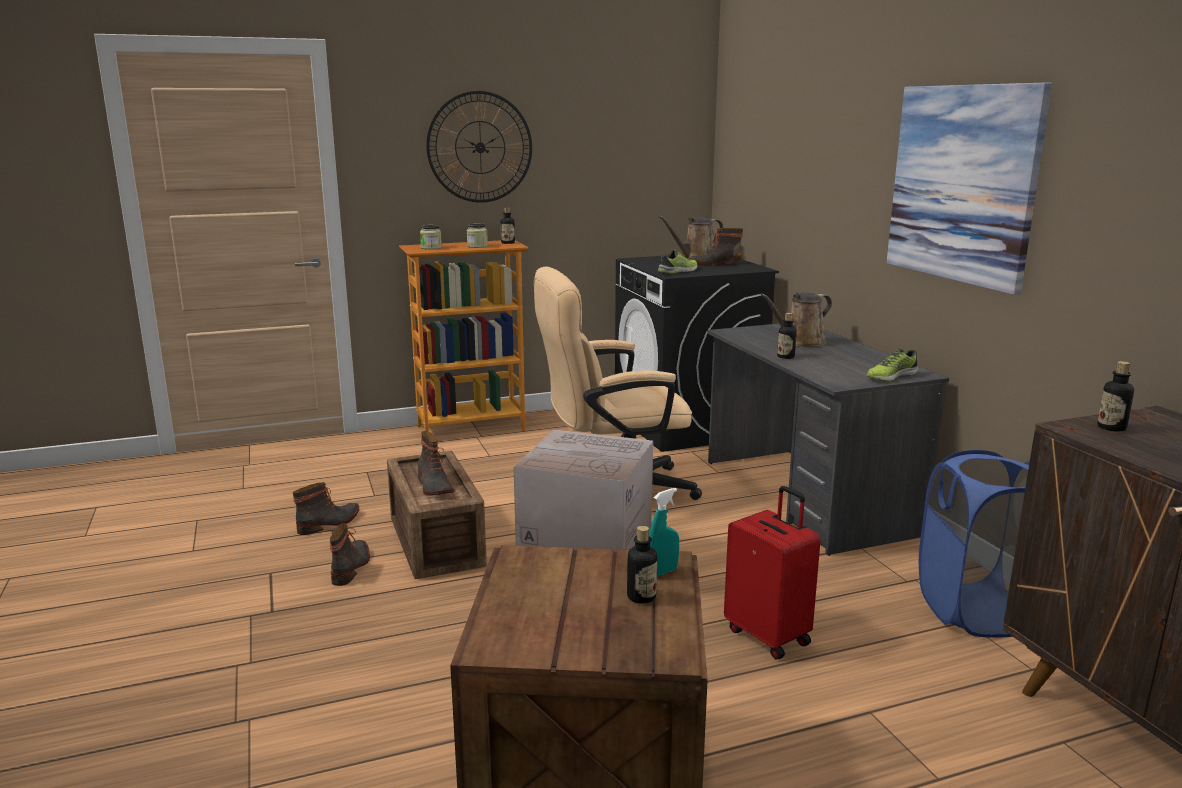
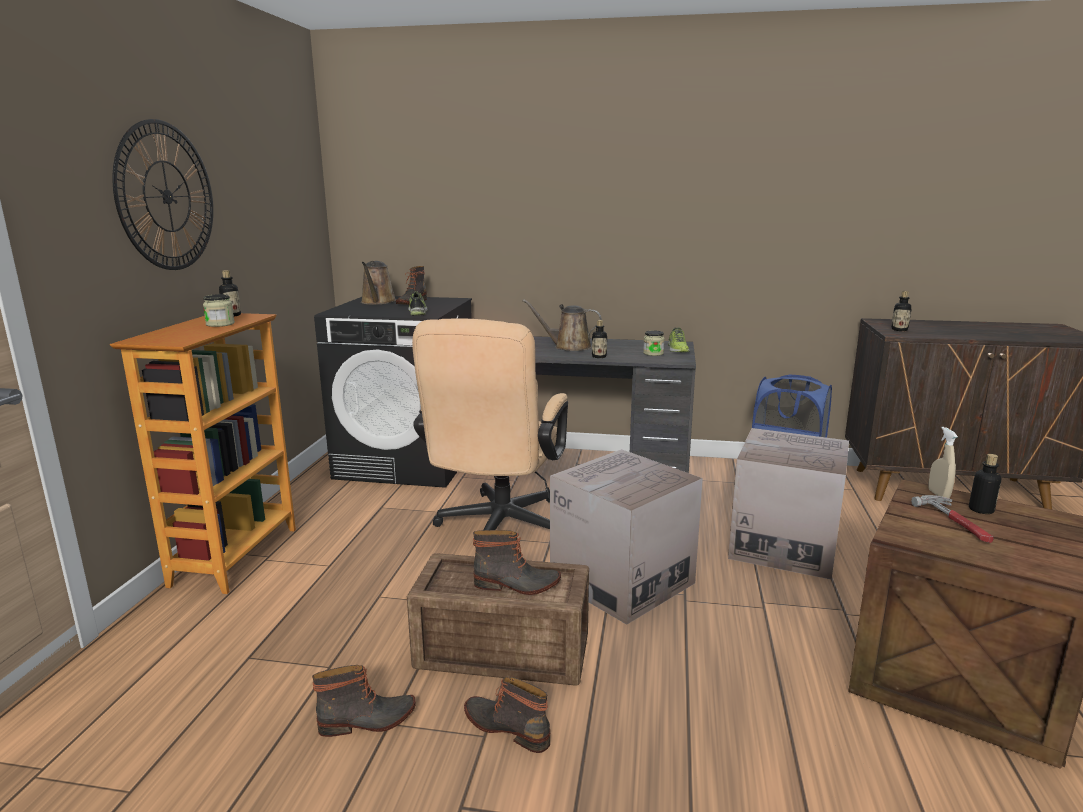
camera: 60 degrees left, 0 degrees up
(329, 523) = (368, 721): boot -> boot turned 90 degrees clockwise
(431, 248) = (176, 336): jar -> jar (653, 353)
(586, 583) = (956, 522): none -> hammer
(662, 572) = (938, 495): turquoise spray bottle -> beige spray bottle
(769, 635) = (783, 546): red suitcase -> cardboard box
(800, 343) = (568, 347): brown watering can -> brown watering can turned 105 degrees clockwise
(962, 184) = (685, 204): picture -> none

